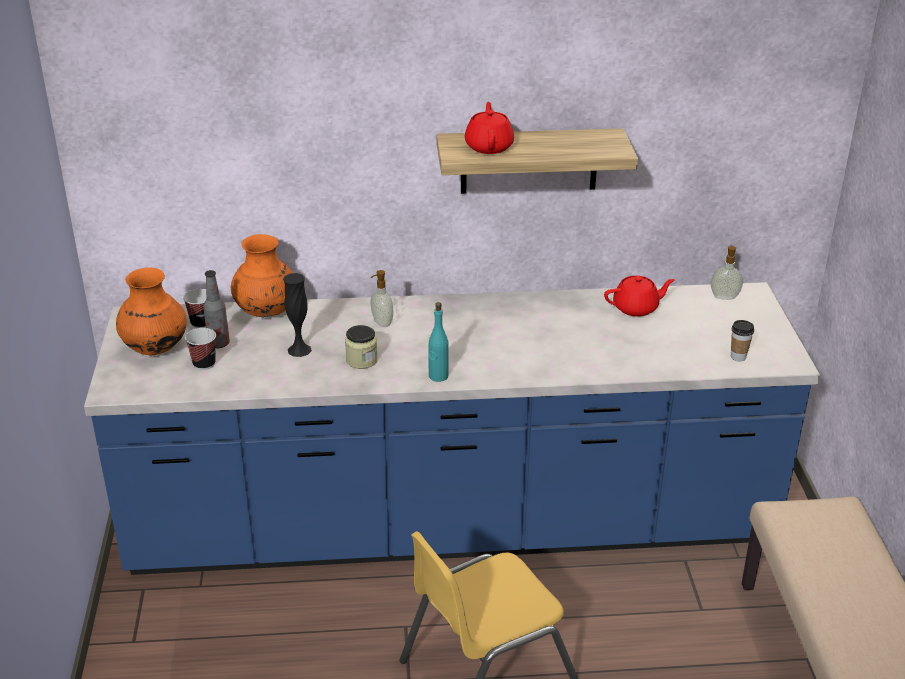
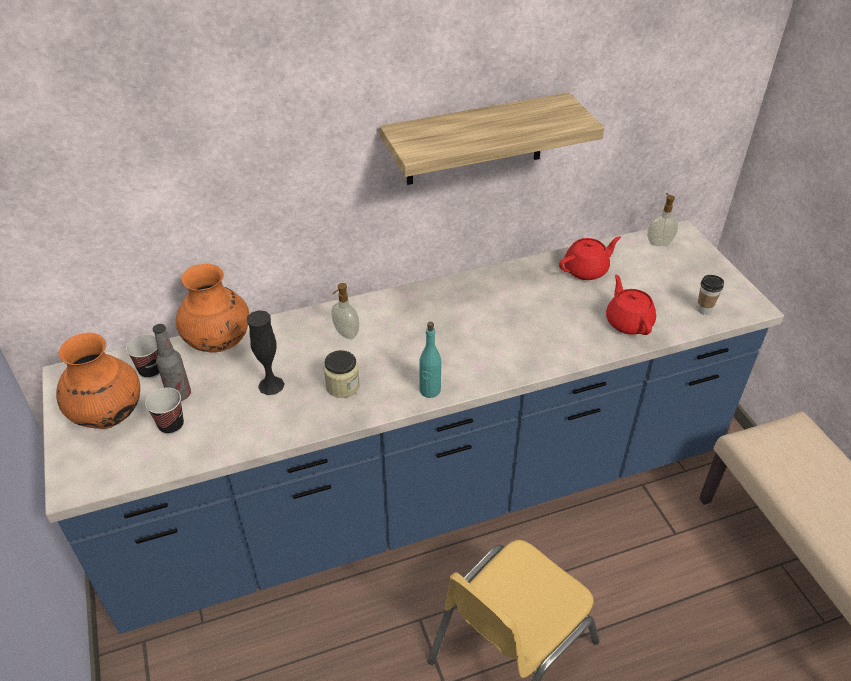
camera: 15 degrees left, 10 degrees up
(489, 146) = (445, 134): red teapot -> red teapot (628, 322)

